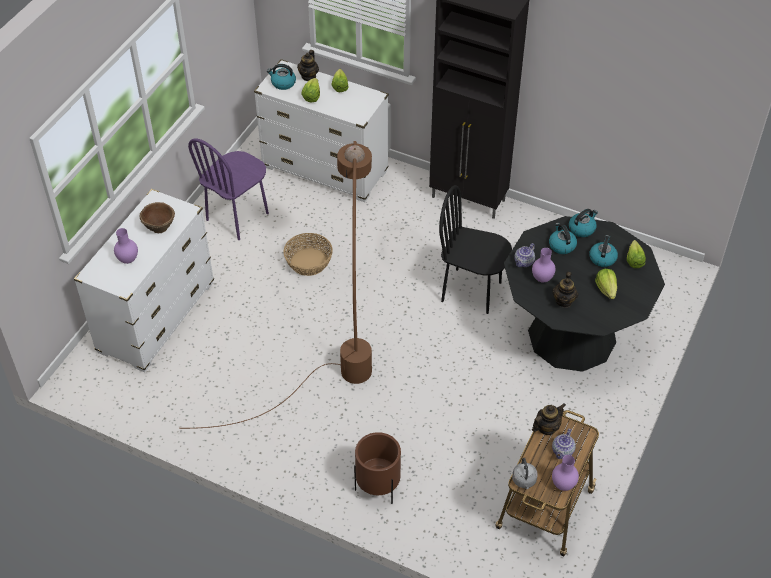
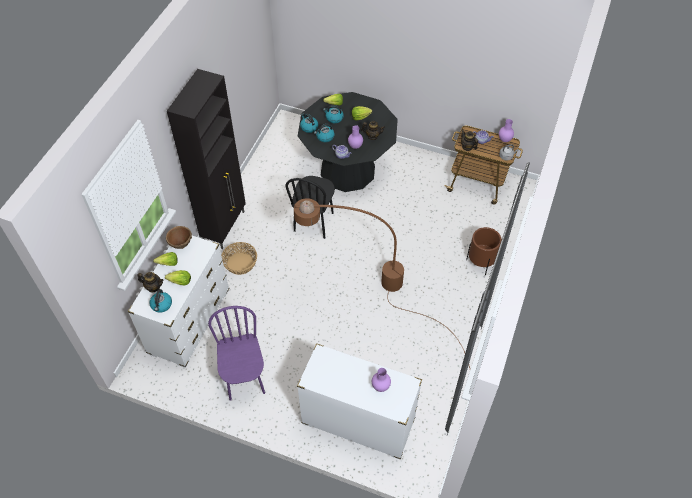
camera: 95 degrees left, 5 degrees up
(159, 227) = (341, 370): brown bowl -> brown bowl (180, 244)
(237, 217) = (244, 379): purple chair -> purple chair turned 135 degrees counterclockwise
(308, 262) = (292, 322): basket -> basket (240, 263)

